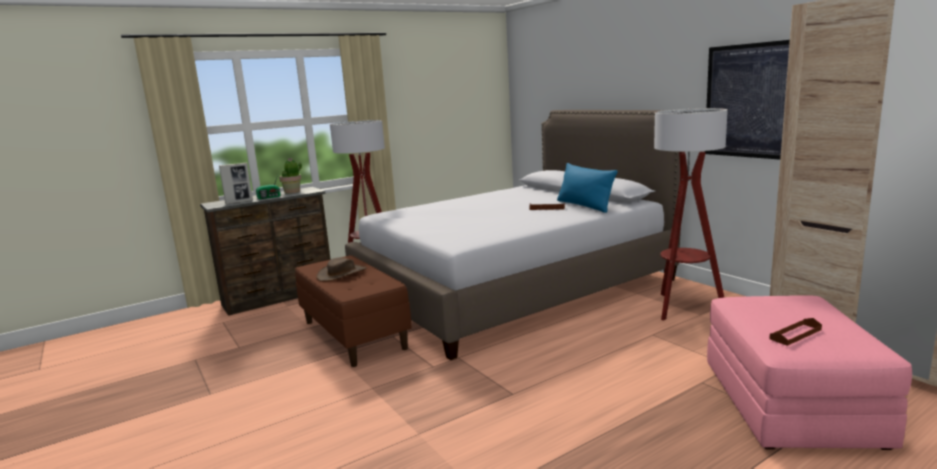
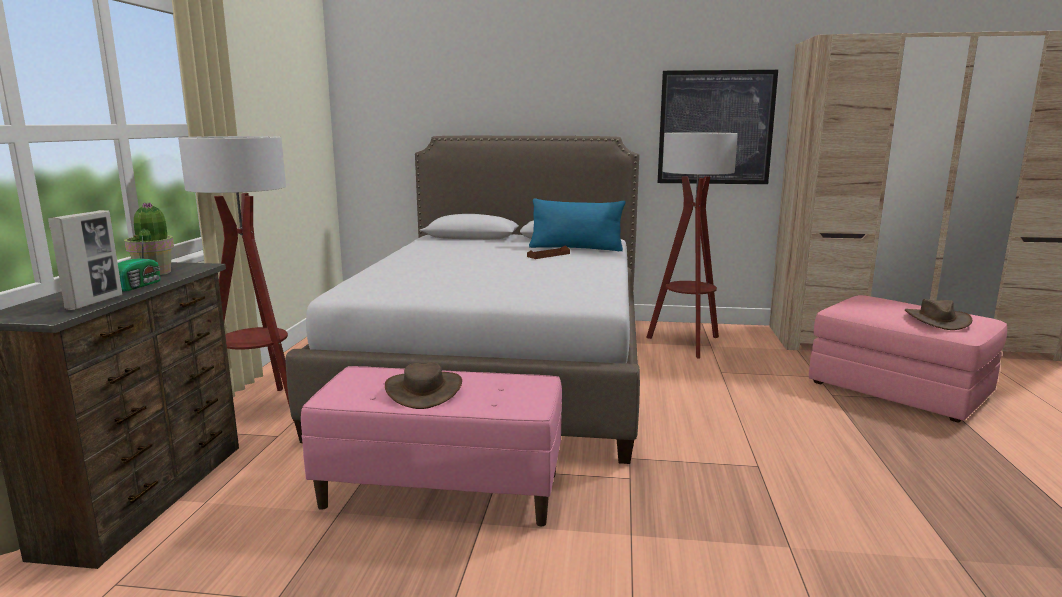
camera: 50 degrees left, 0 degrees up
(355, 335) = (443, 490): brown bench -> pink bench
(795, 334) = (936, 320): brown tray -> brown hat

